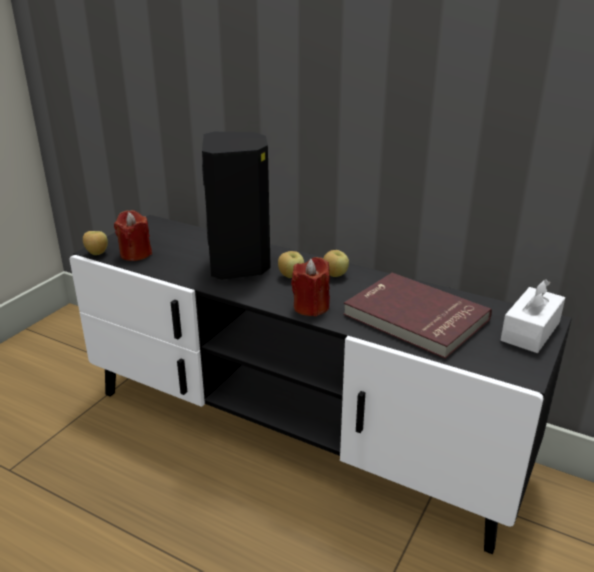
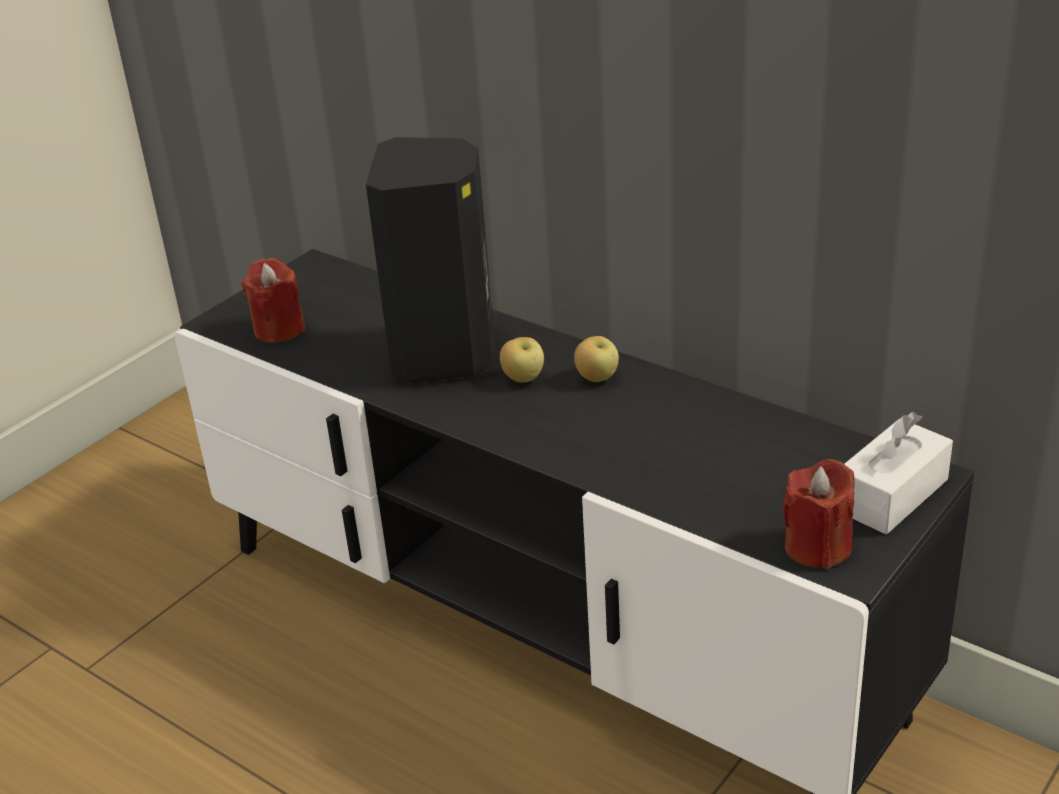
camera: 10 degrees right, 5 degrees up
(97, 253) = (217, 328): apple -> none
(311, 307) = (542, 438): red candle -> red candle (817, 547)
(414, 318) = (705, 464): red book -> none

